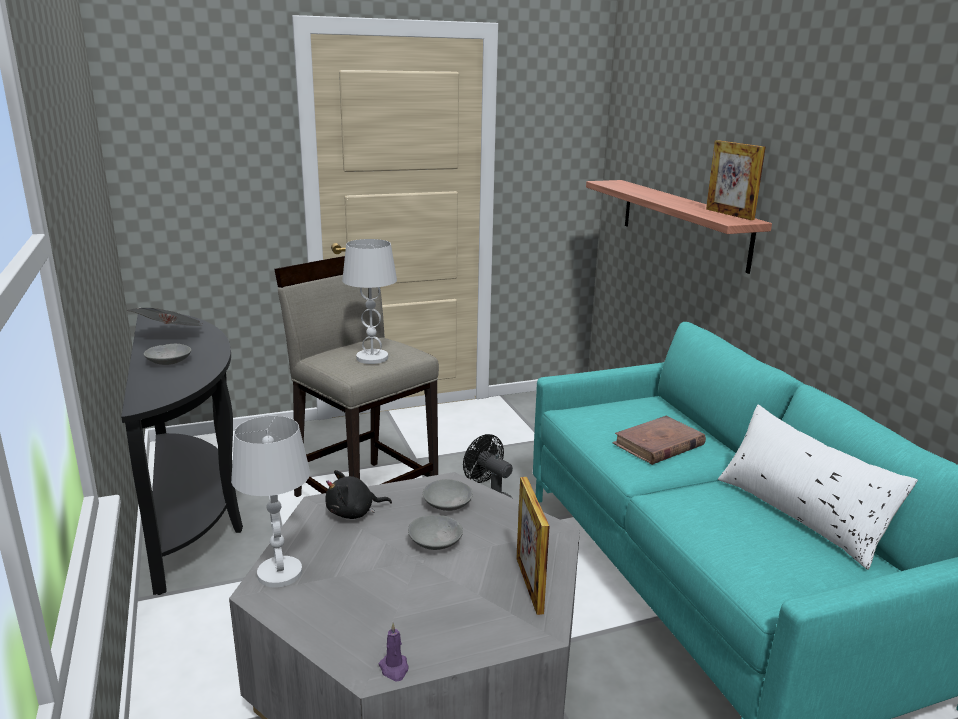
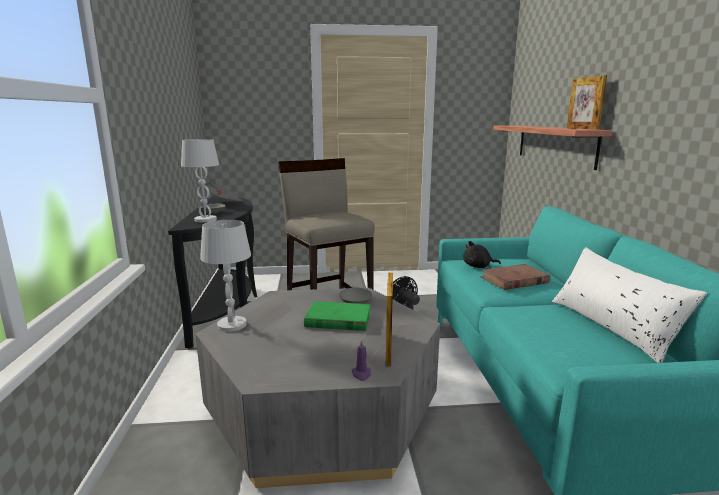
camera: 15 degrees right, 5 degrees down
(354, 513) = (294, 301): black plush toy -> black plush toy (478, 266)
(372, 358) = (332, 218): white table lamp -> white table lamp (206, 220)
(394, 669) = (273, 381): purple candle -> purple candle (361, 374)
(436, 541) = (337, 320): grey bowl -> green book

